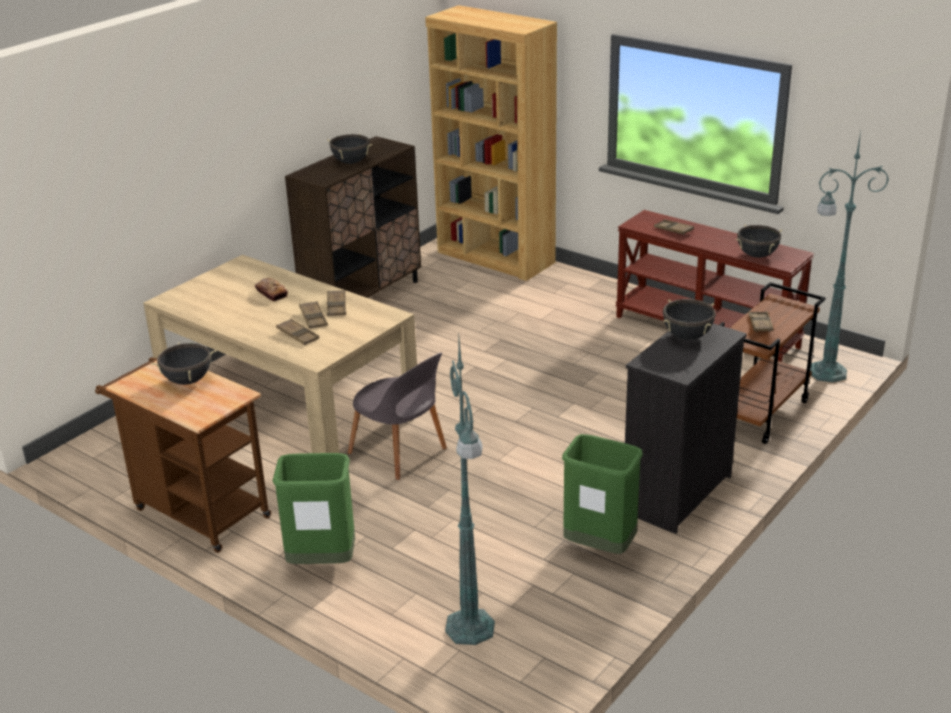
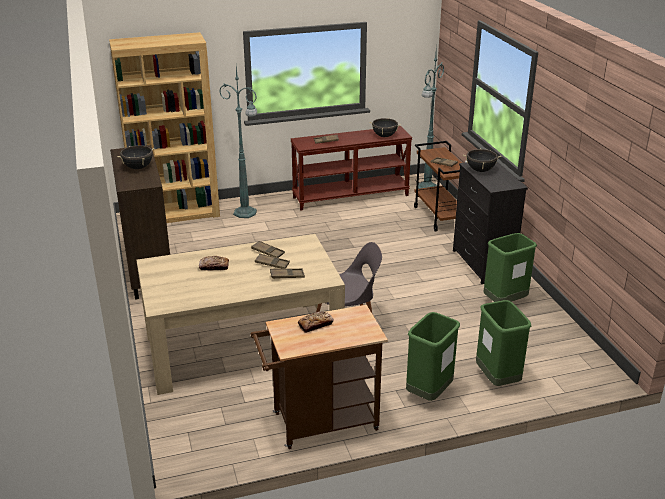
camera: 55 degrees left, 0 degrees up
(188, 380) = (315, 324): black cooking pot -> bread
(404, 605) = (497, 379): none -> green trash can
(470, 629) = (537, 366): green floor lamp -> green floor lamp (246, 213)

